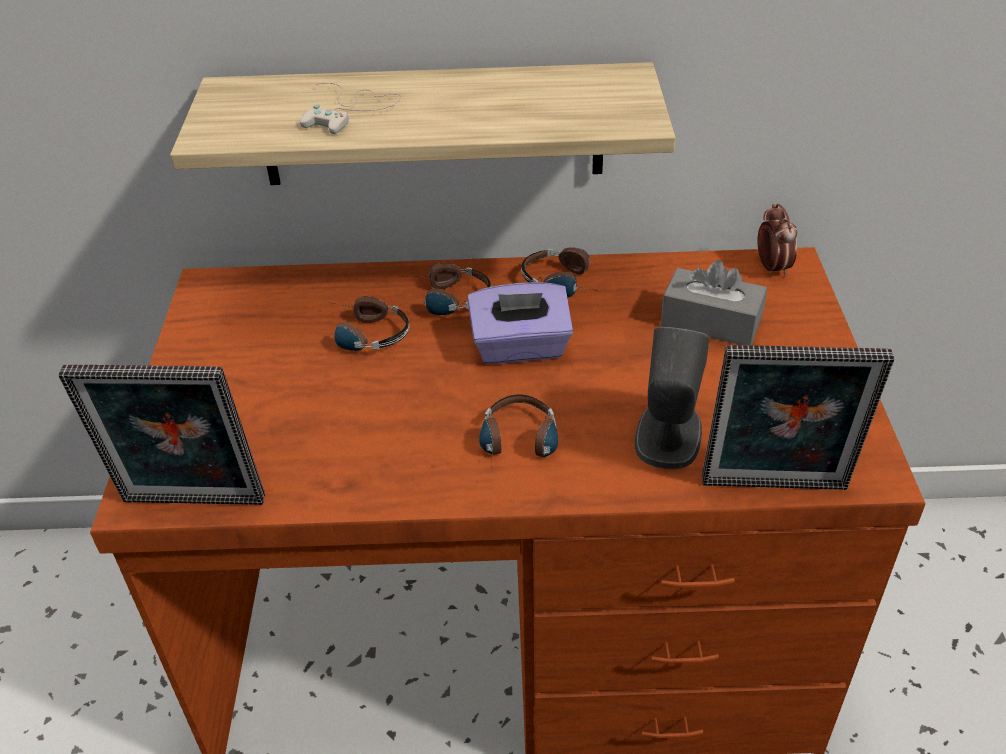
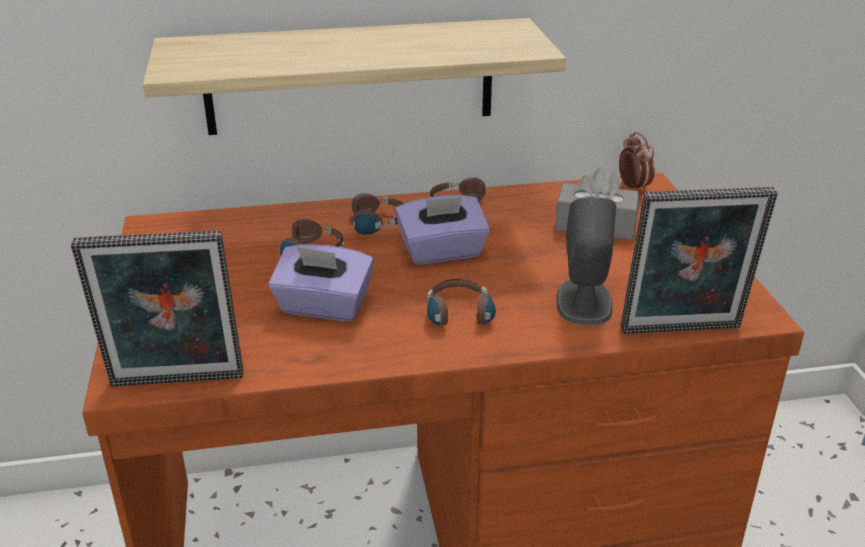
camera: 10 degrees left, 10 degrees down
(351, 110) = (292, 52): white game controller -> none
(370, 415) = (323, 307): none -> purple tissue box

